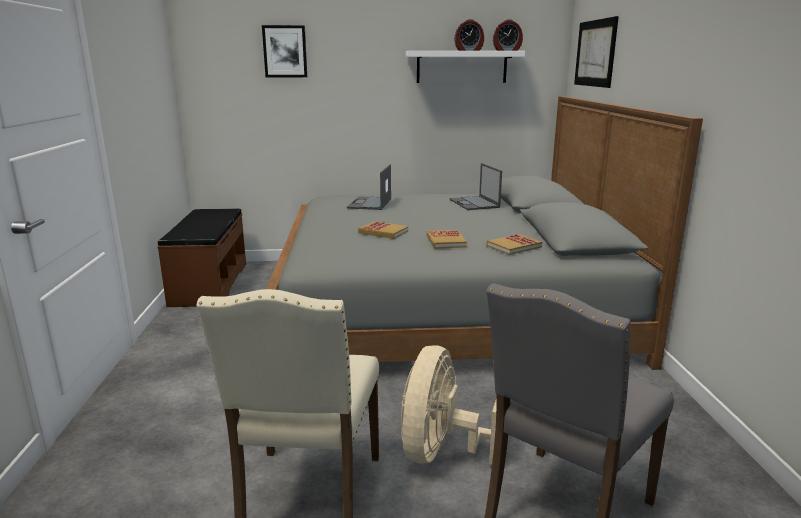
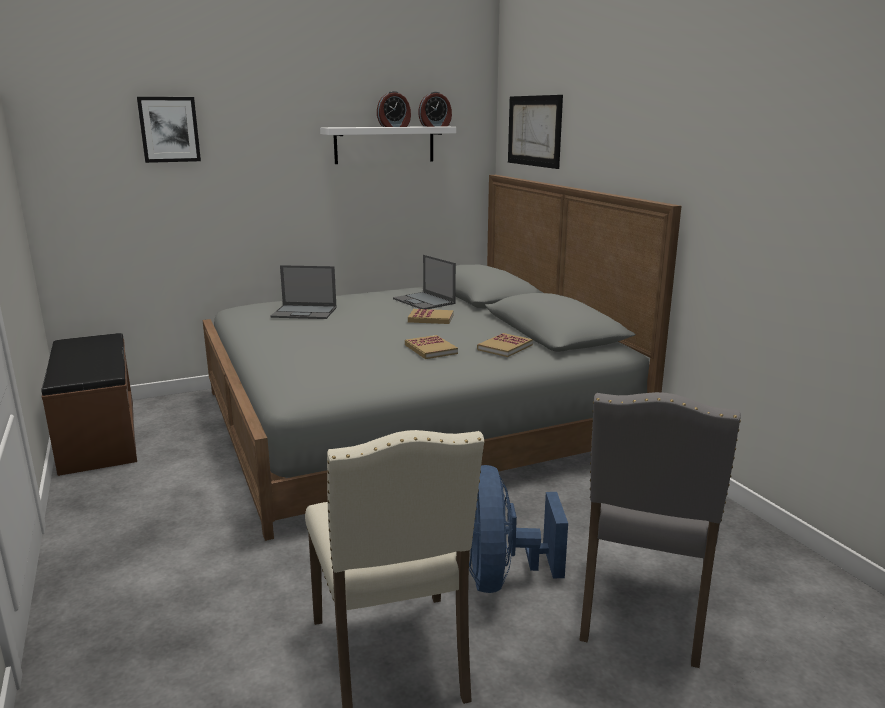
camera: 20 degrees left, 0 degrees up
(370, 203) = (305, 312): laptop -> laptop turned 75 degrees counterclockwise
(383, 232) = (352, 346): book -> book (430, 319)
(443, 451) = (500, 576): beige fan -> blue fan

